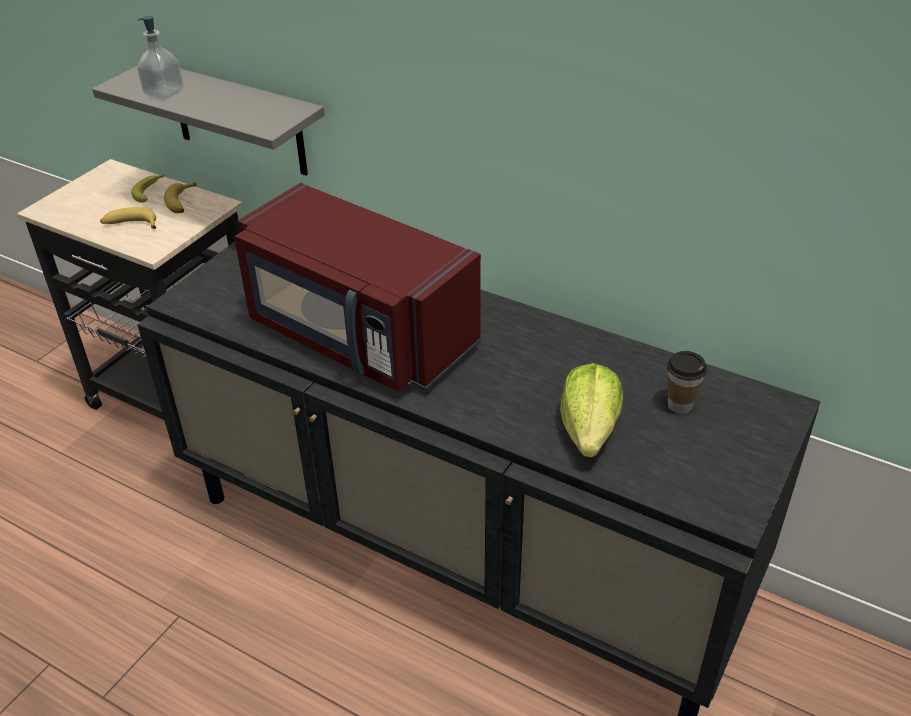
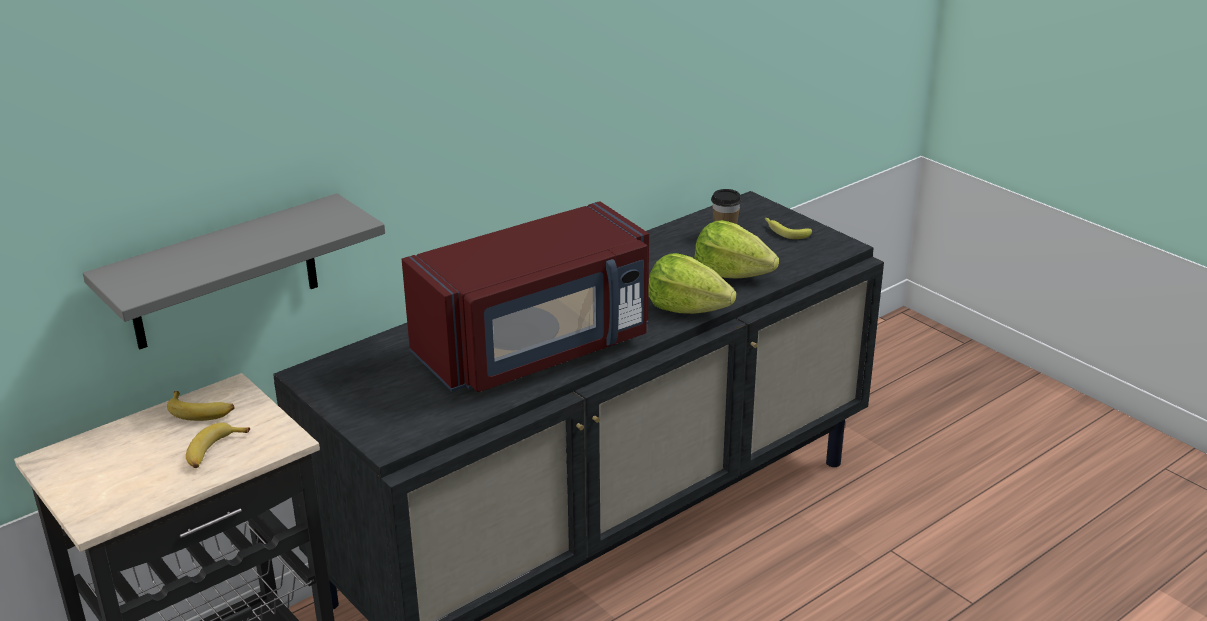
camera: 70 degrees left, 10 degrees down
(151, 191) = (144, 431): banana -> banana (785, 231)
(164, 93) = (198, 267): soap dispenser -> none
(488, 414) = (687, 308): none -> lettuce

